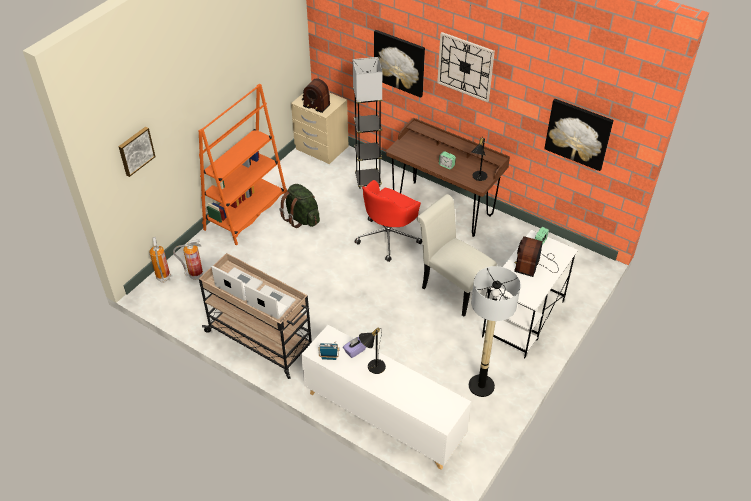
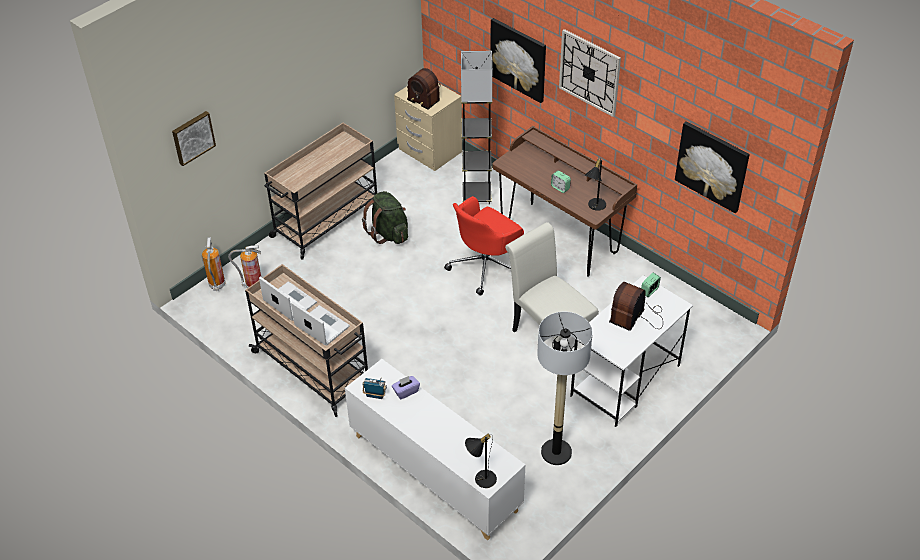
camera: 10 degrees right, 0 degrees up
(246, 213) = (326, 221): orange bookcase -> beige cart
(372, 366) = (422, 411): black table lamp -> black table lamp (481, 478)

